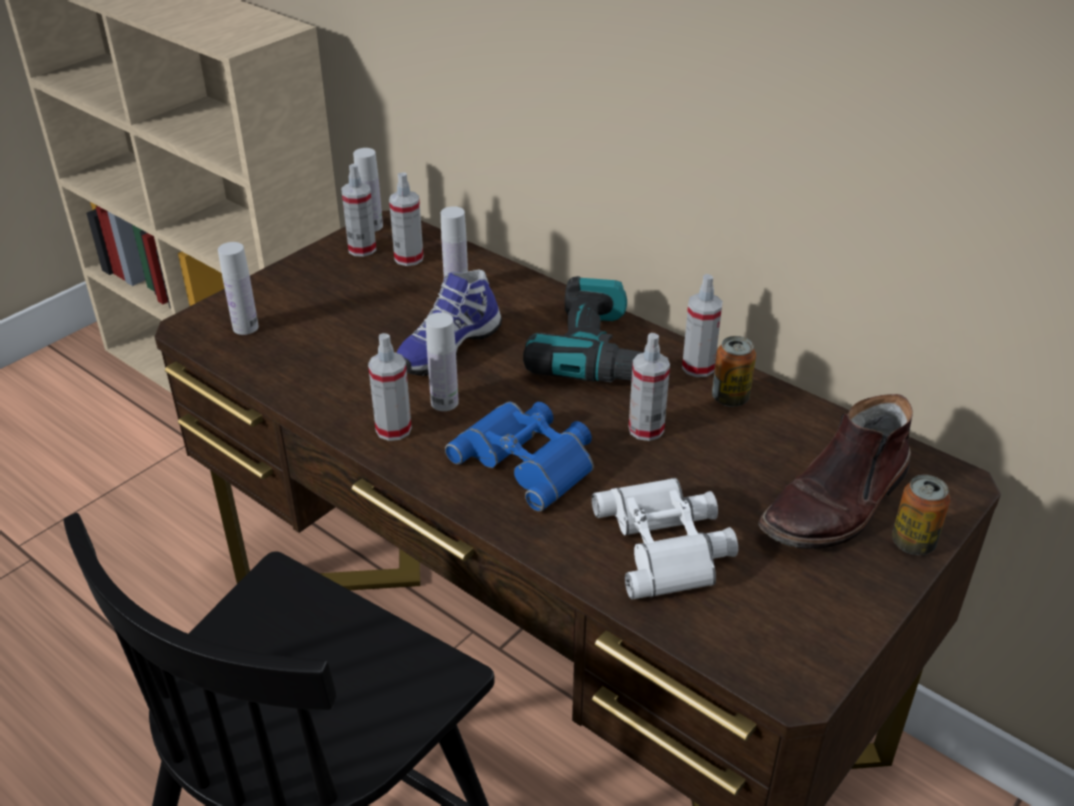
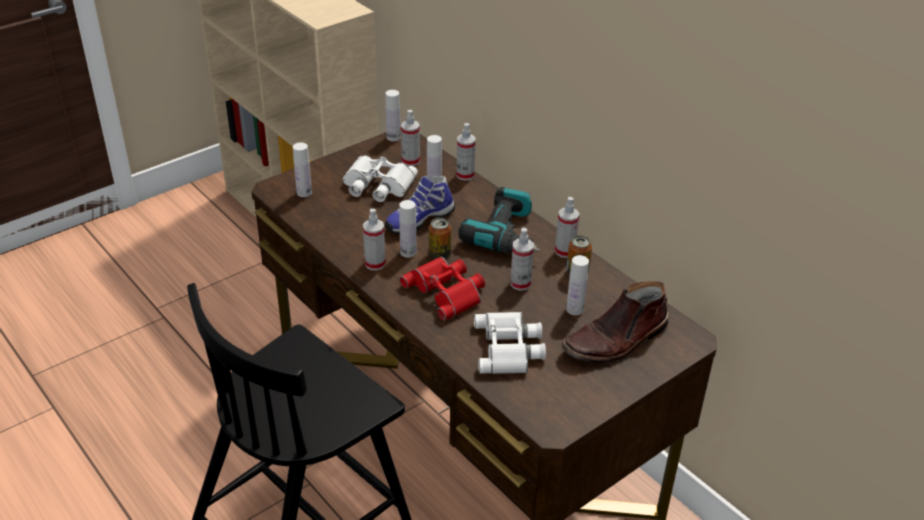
camera: 10 degrees right, 0 degrees up
(362, 249) = (384, 152): spray bottle -> spray bottle (465, 175)
(364, 301) = (377, 185): none -> white binoculars
(529, 459) = (447, 291): blue binoculars -> red binoculars
(749, 460) = (574, 309): none -> white bottle
(913, 543) = (651, 368): can -> can (439, 254)

